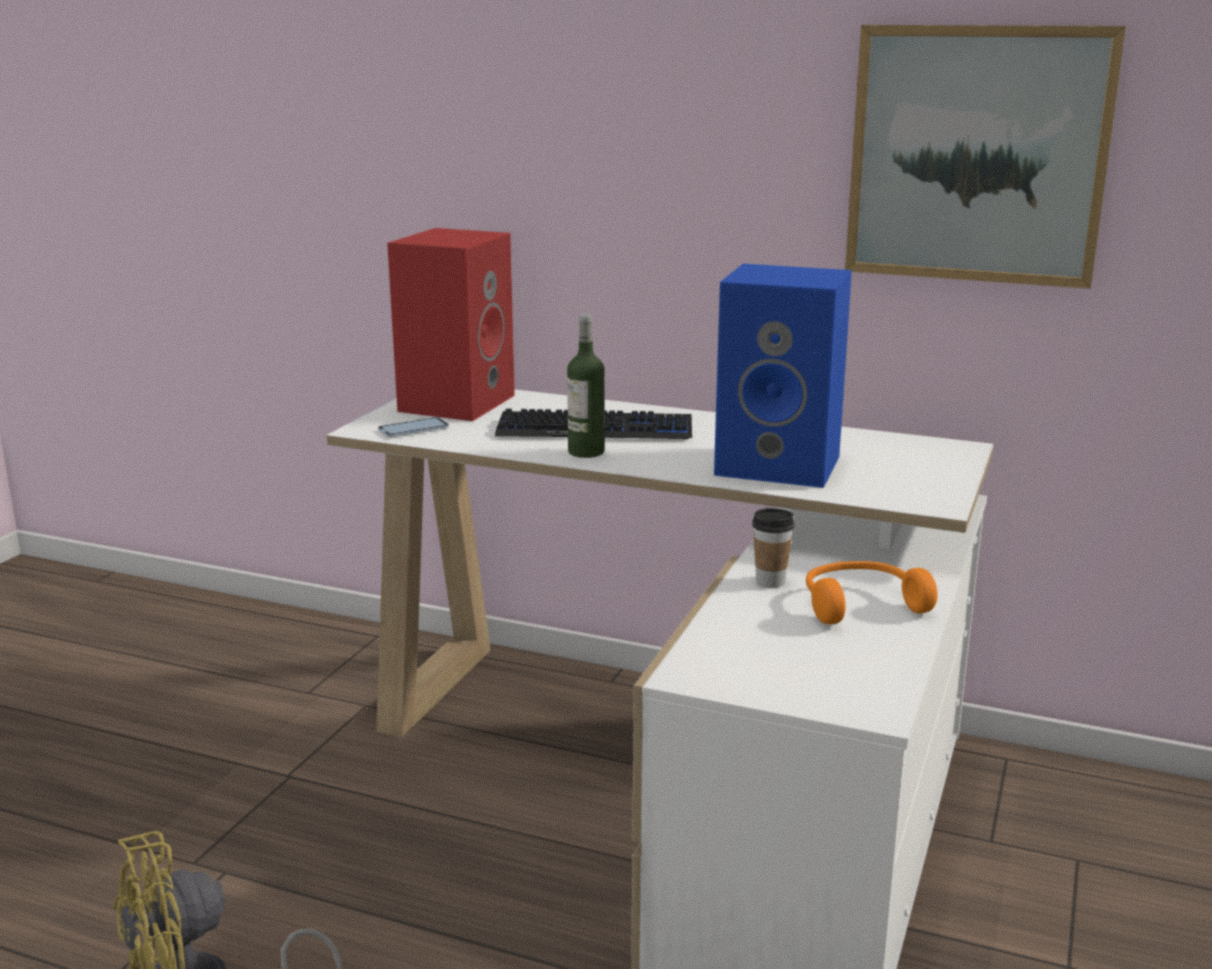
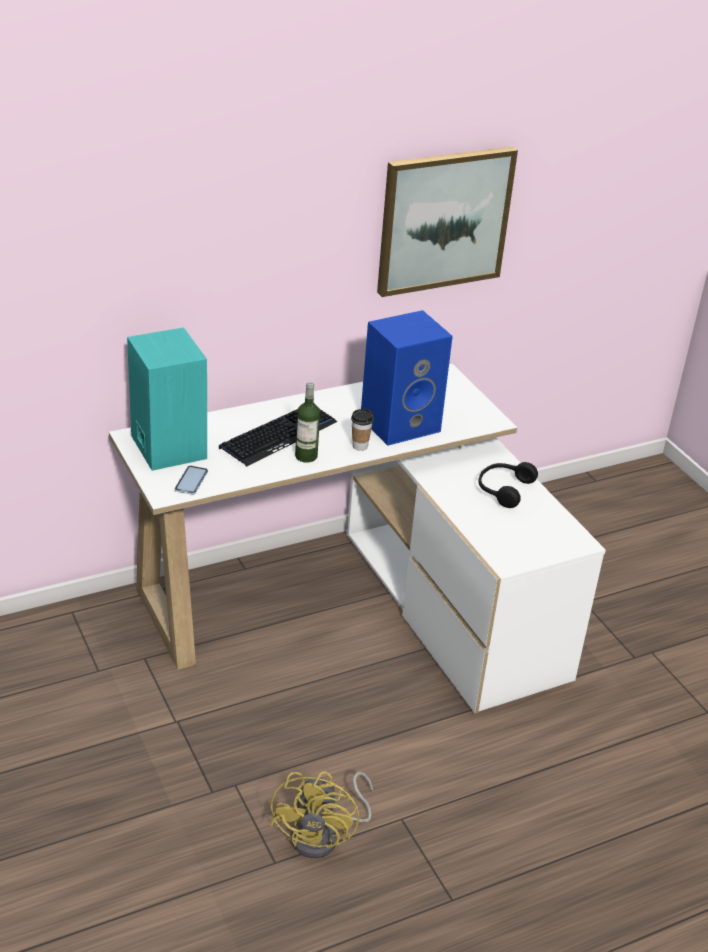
camera: 50 degrees left, 15 degrees up
(456, 402) = (166, 446): red speaker -> turquoise speaker
(770, 581) = (455, 494): cup -> cup (360, 446)
(860, 604) = (503, 489): orange headphones -> black headphones

